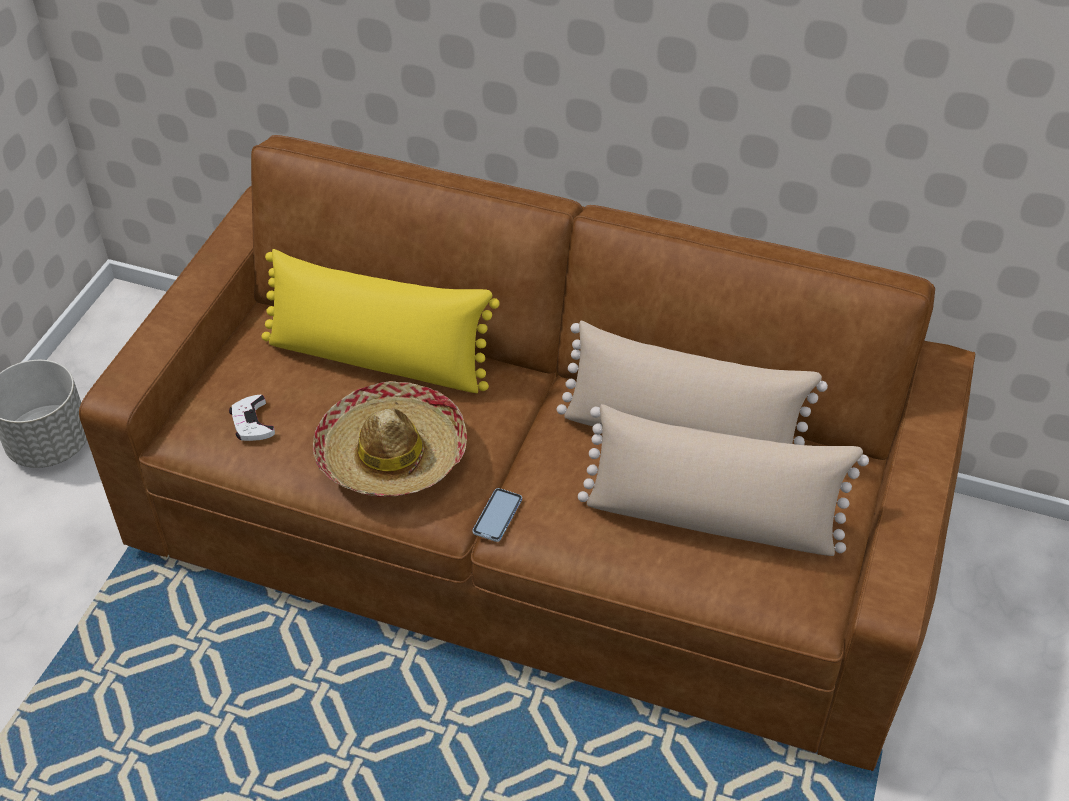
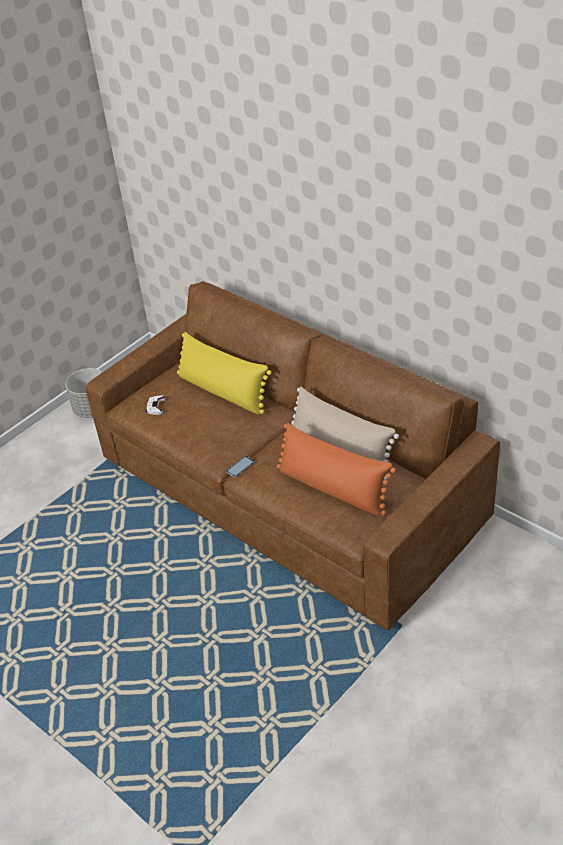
camera: 25 degrees right, 5 degrees down
(392, 454) = (207, 432): hat -> none
(712, 518) = (333, 488): beige pillow -> orange pillow

